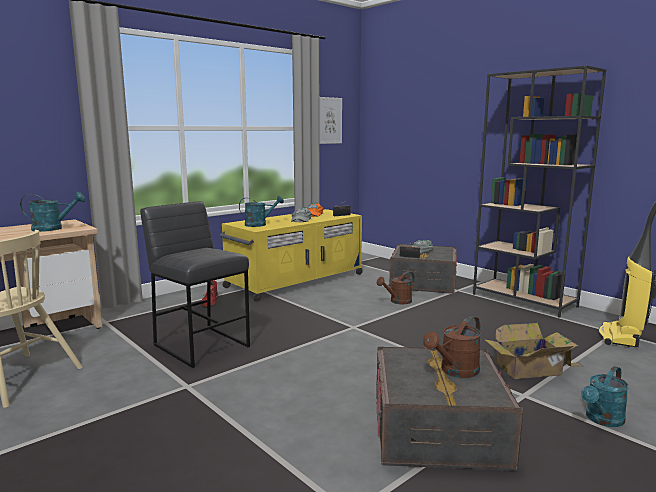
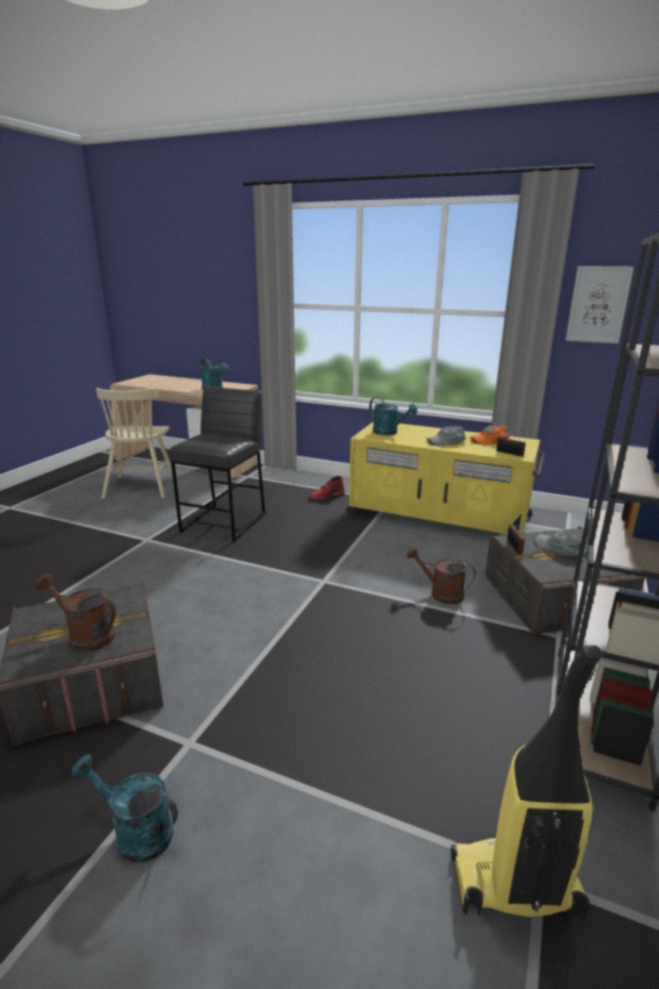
camera: 65 degrees right, 10 degrees up
(531, 369) = (276, 746): cardboard box -> none

